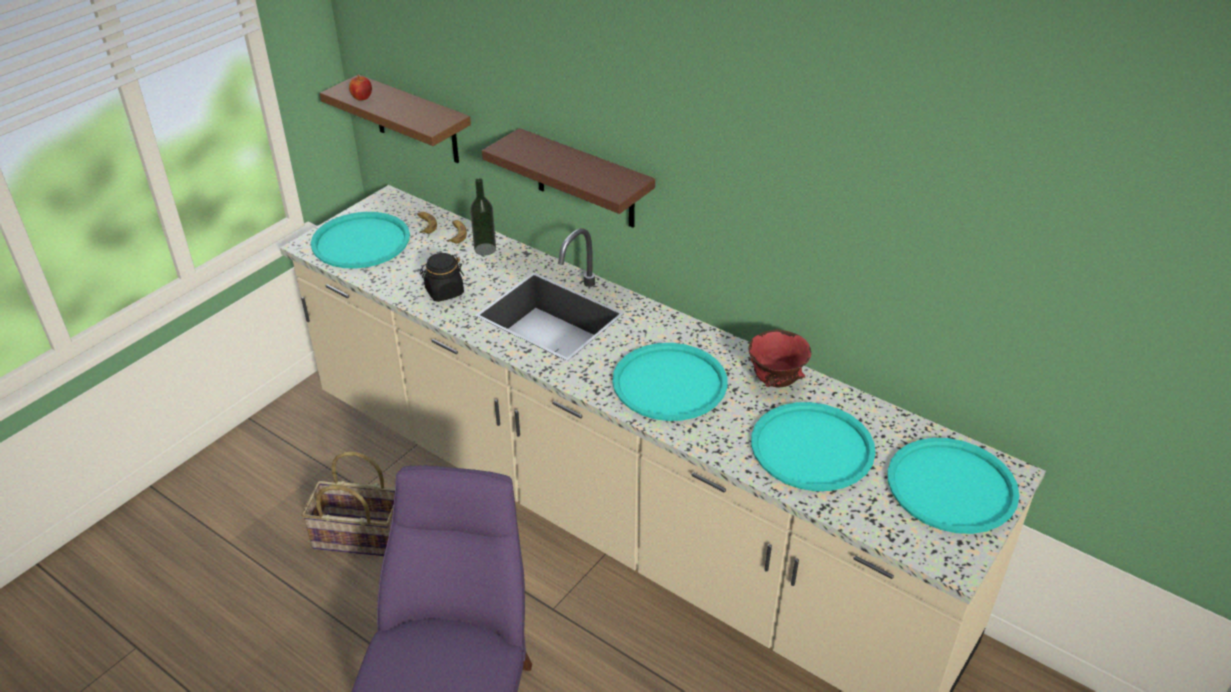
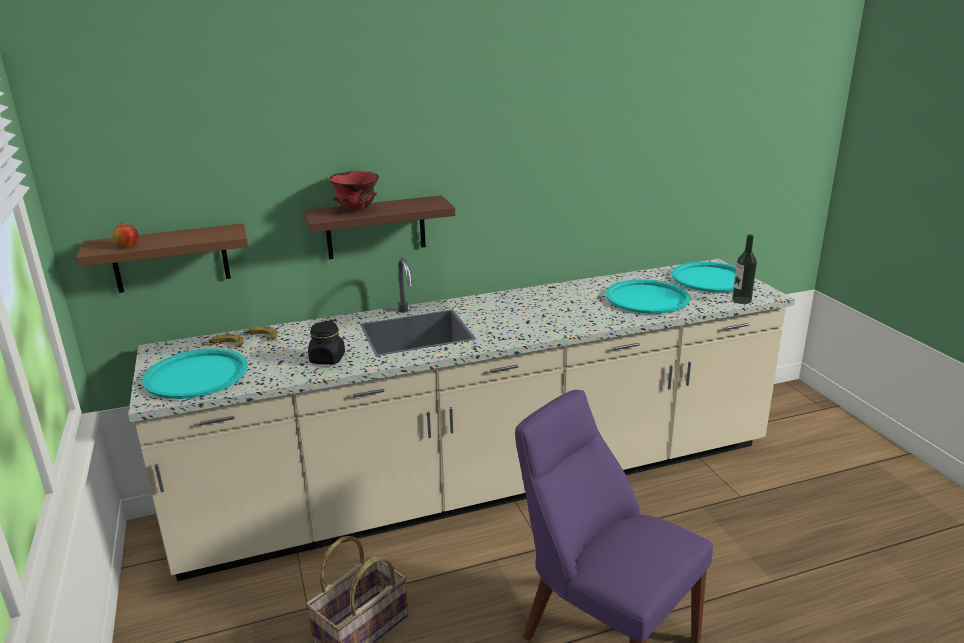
camera: 55 degrees left, 15 degrees down
(485, 249) = (301, 331): bottle -> bottle (741, 300)
(669, 383) = (542, 316): turquoise tray -> none
(776, 382) = (579, 290): red bowl -> red bowl (357, 210)

